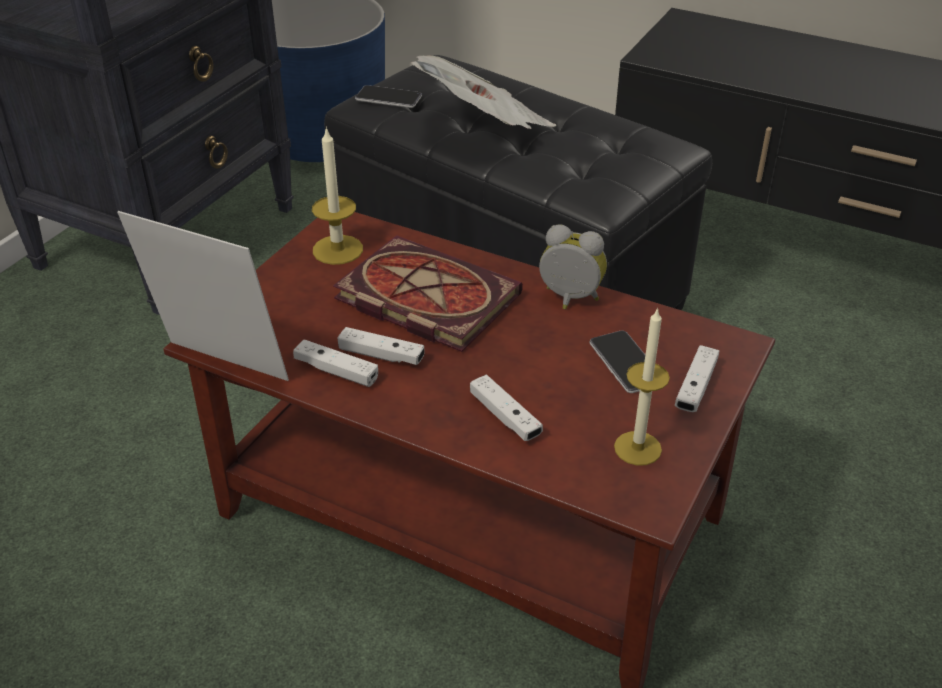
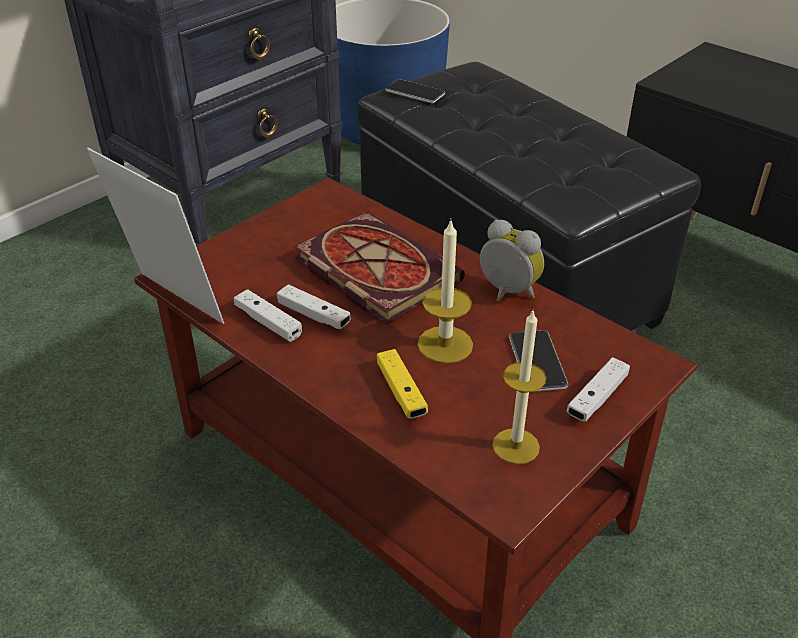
camera: 15 degrees right, 0 degrees up
(337, 250) = (316, 216): candle -> candle (445, 344)
(484, 128) = (490, 128): newspaper -> none
(505, 417) = (401, 392): white game controller -> yellow game controller

